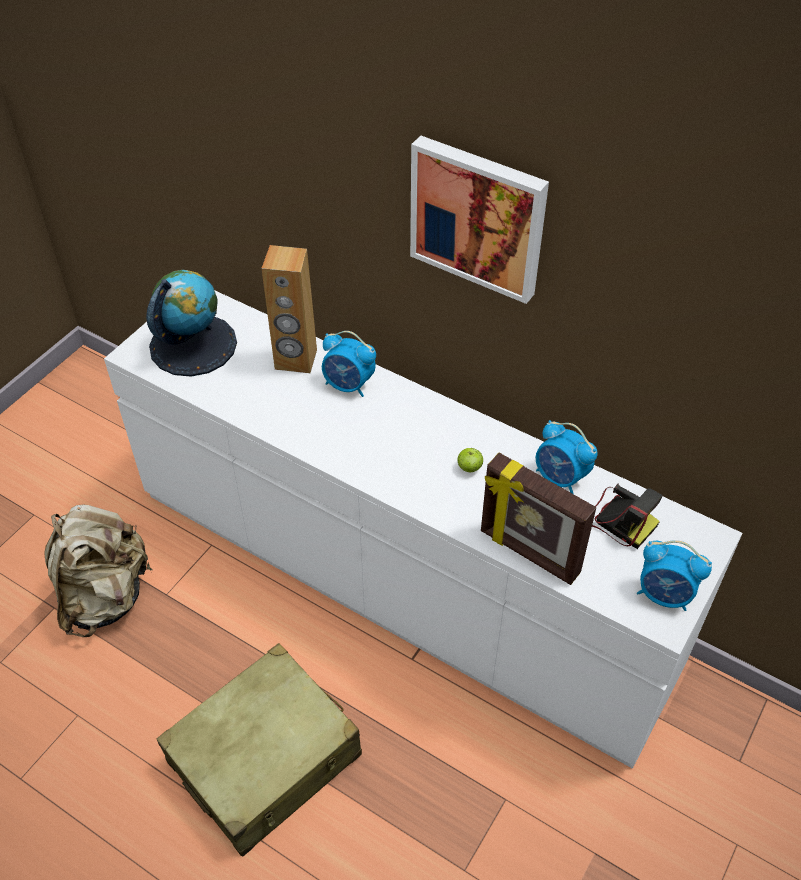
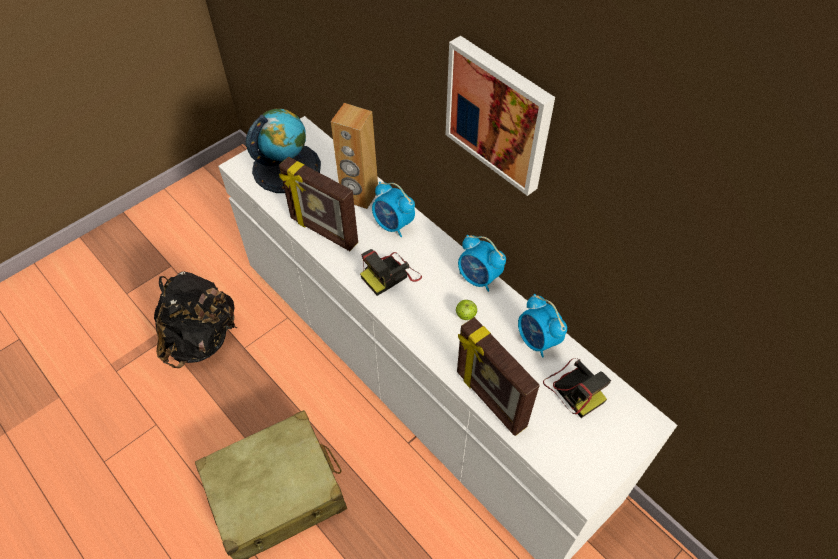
camera: 15 degrees right, 5 degrees up
(105, 596) = (201, 339): beige backpack -> black backpack
(265, 409) = (323, 232): none -> picture frame
(365, 442) = (390, 275): none -> camera
(664, 595) = (591, 464): alarm clock -> alarm clock (478, 278)

